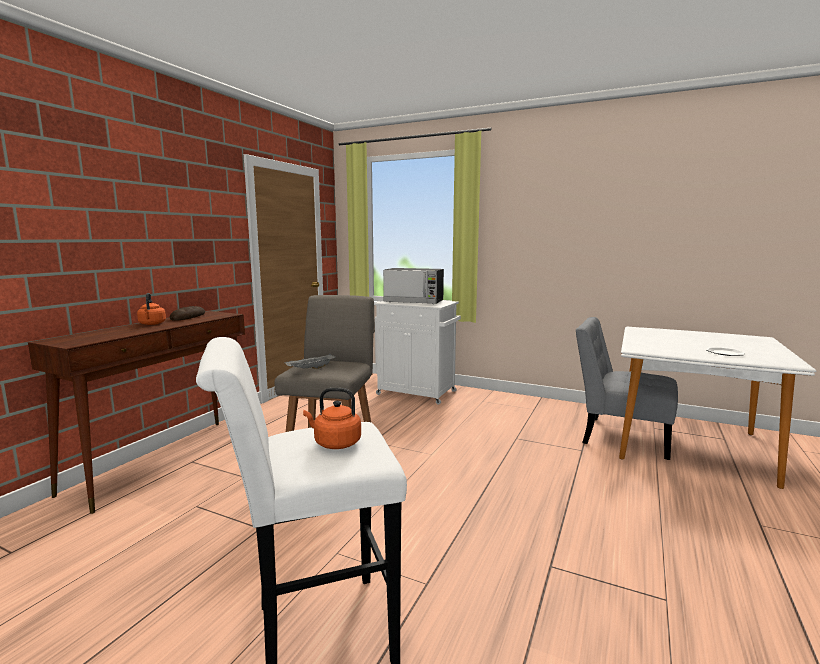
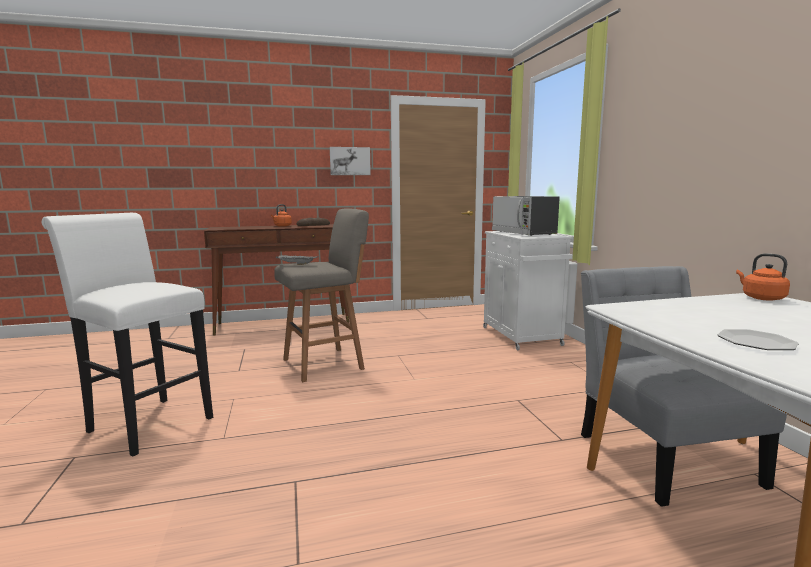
camera: 50 degrees right, 0 degrees up
(210, 231) = (350, 161): none -> picture
(335, 443) = (135, 288): orange kettle -> orange kettle (761, 298)

